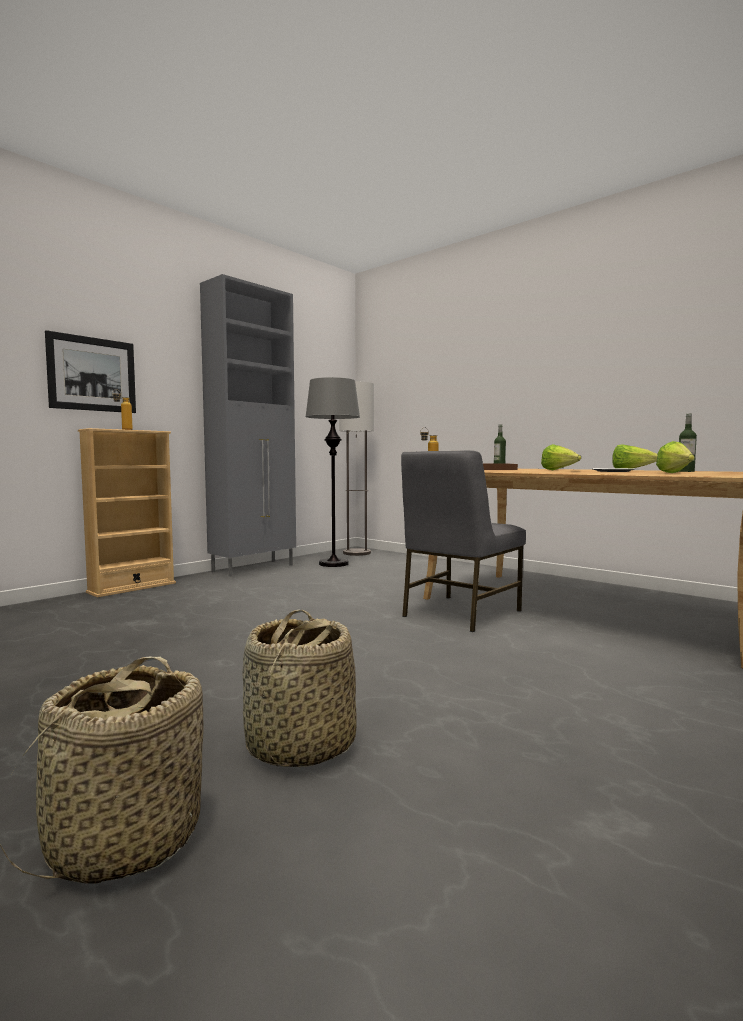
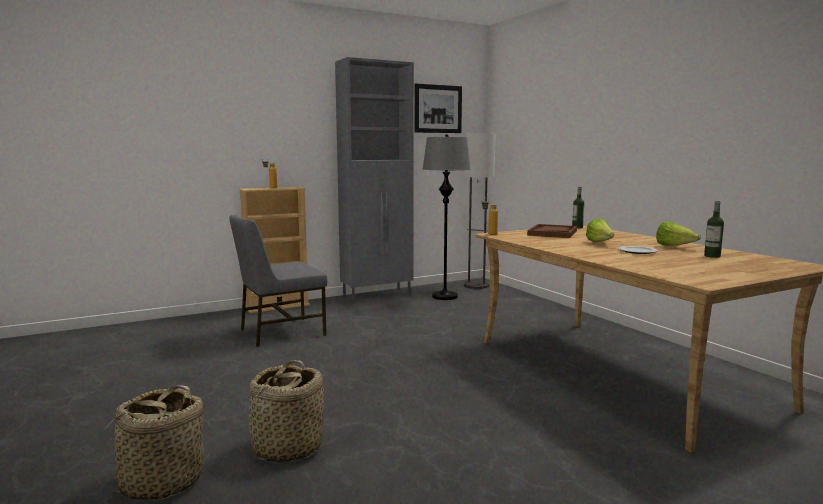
camera: 20 degrees right, 5 degrees up
(92, 374) = (249, 146): picture -> picture (438, 109)
(459, 613) = (498, 361): grey chair -> grey chair (280, 332)
(676, 473) = (667, 265): lettuce -> none

